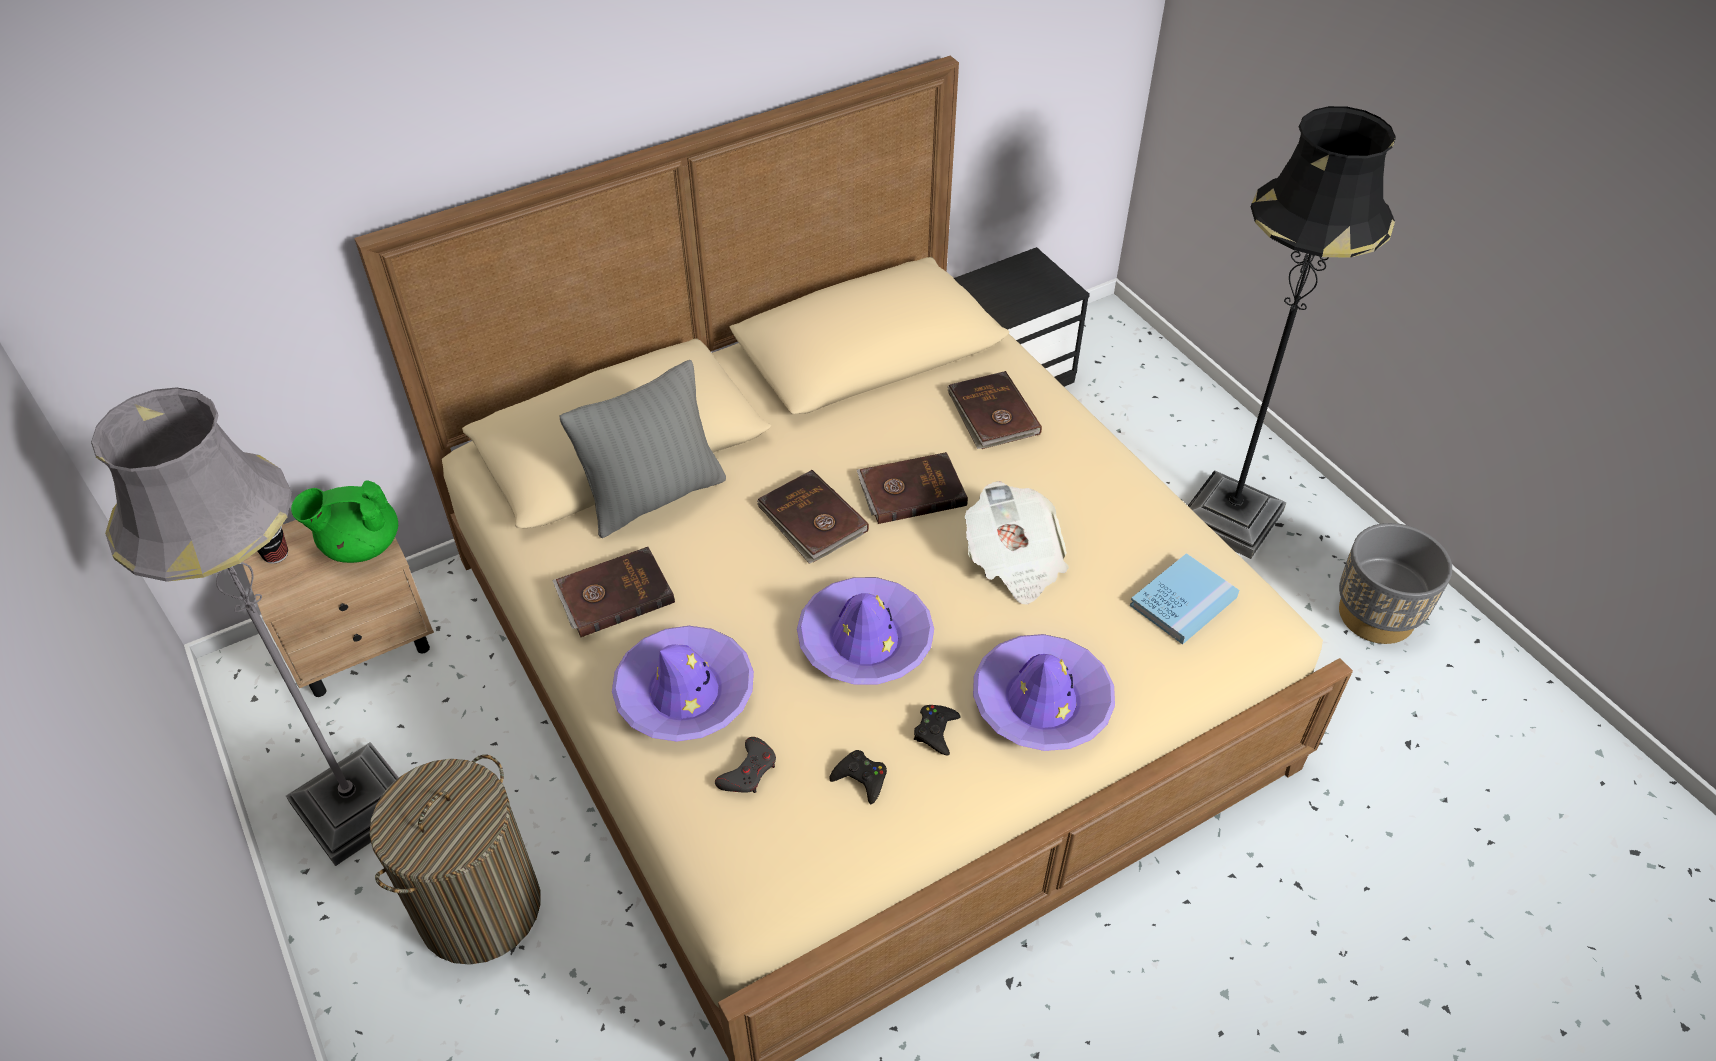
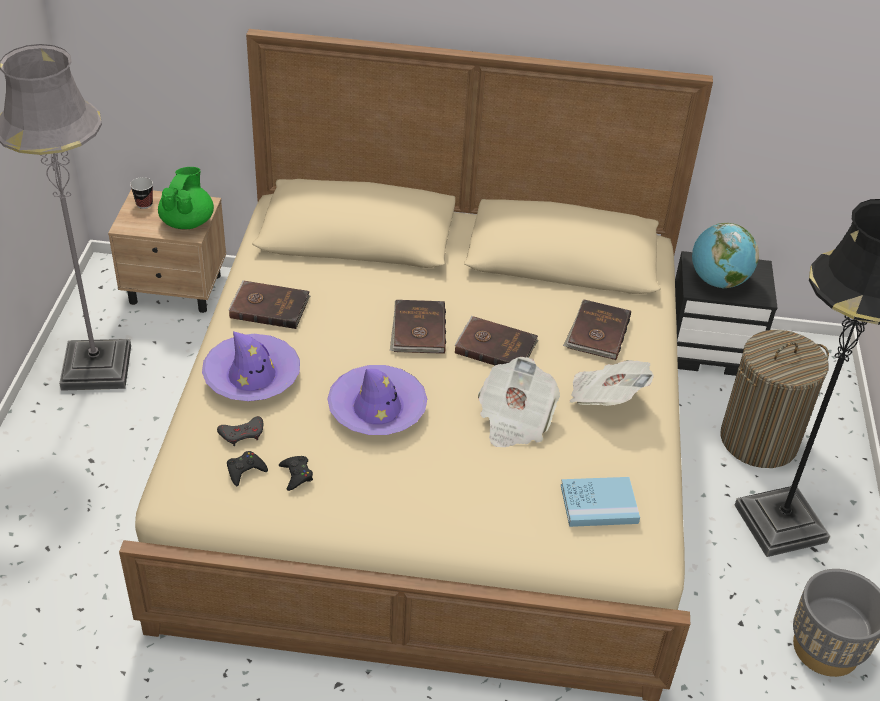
camera: 35 degrees right, 5 degrees down
(360, 545) = (187, 221): green teapot -> green teapot turned 75 degrees clockwise
(480, 907) = (106, 454): laundry basket -> laundry basket (759, 440)
(654, 497) = (344, 270): grey pillow -> none
(936, 731) = (364, 478): black game controller -> black game controller (245, 470)
(1011, 295) = (718, 281): none -> globe
(1041, 702) = (443, 502): purple hat -> none
(1072, 481) = (605, 397): none -> newspaper

